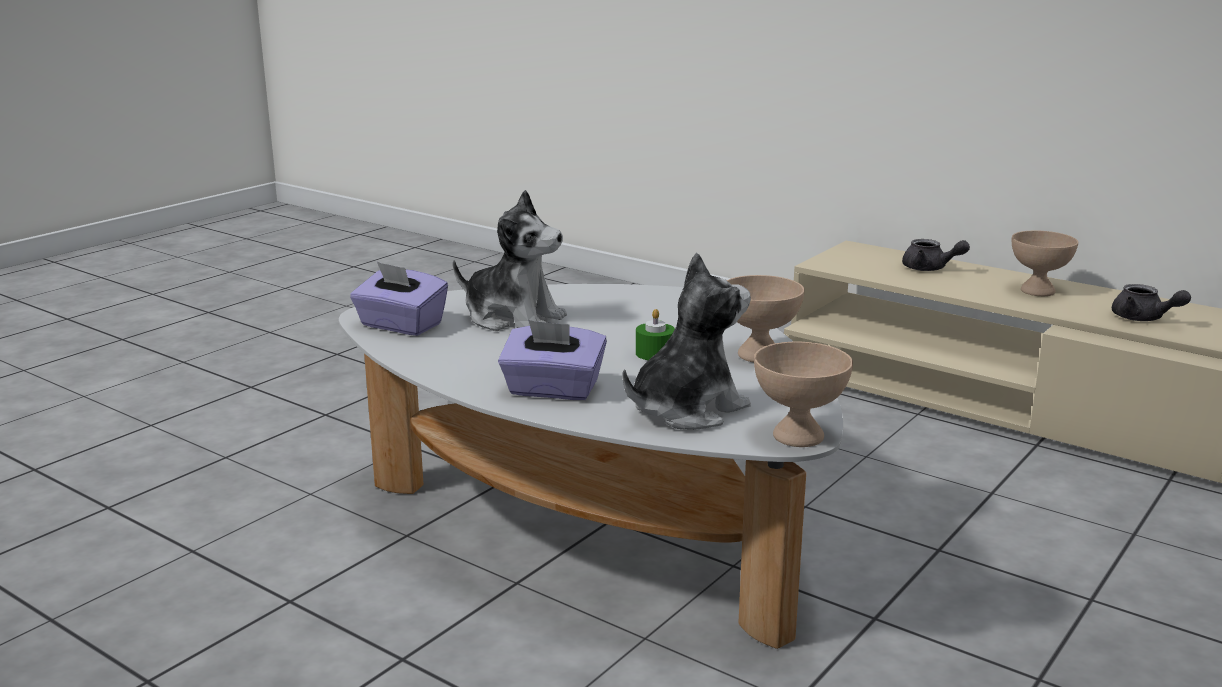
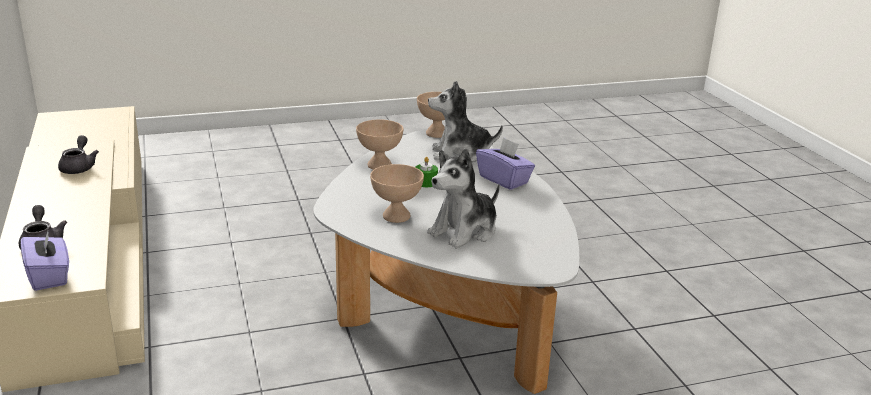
camera: 145 degrees left, 5 degrees up
(400, 326) = (540, 250): purple tissue box -> purple tissue box (49, 276)
(513, 318) = (465, 231): plush toy -> plush toy turned 105 degrees counterclockwise
(1037, 290) = (55, 201): beige bowl -> beige bowl (396, 216)

